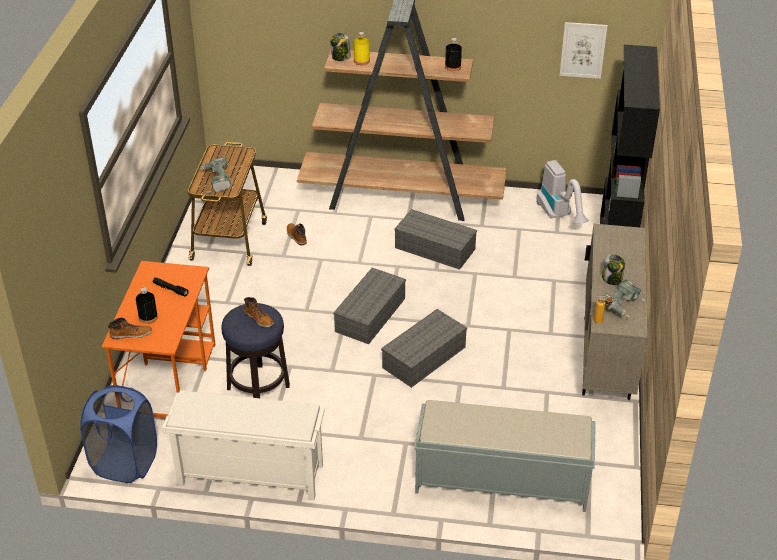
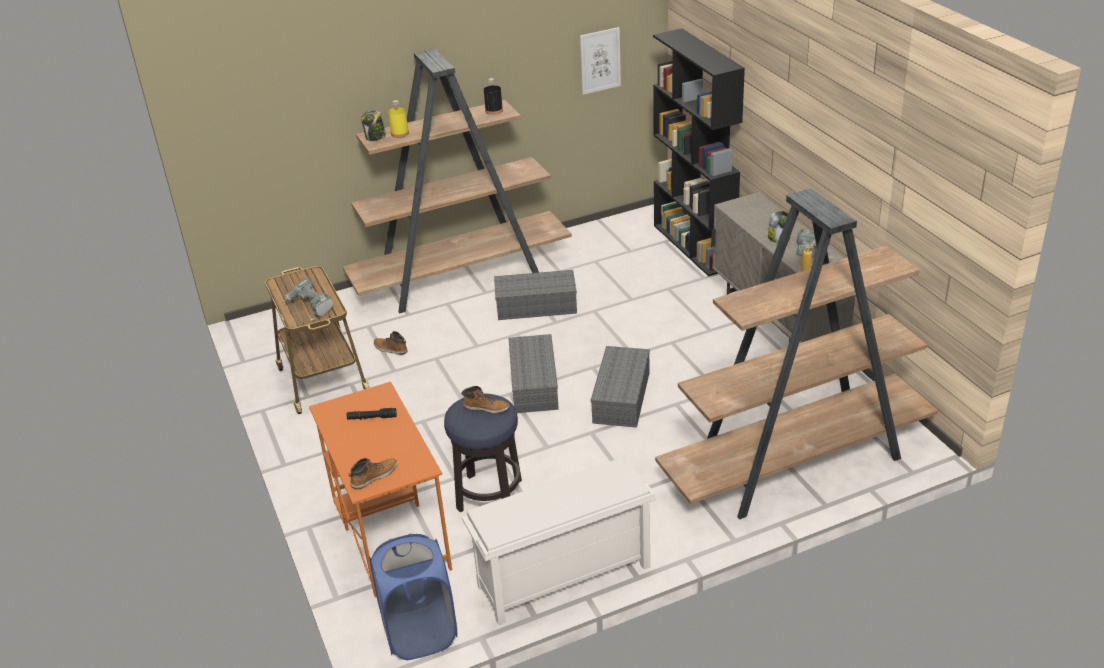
camera: 30 degrees left, 5 degrees down
(148, 317) = (375, 453): black bottle -> none
(500, 480) = (795, 465): grey bench -> brown bookcase
(560, 216) = (620, 238): vacuum cleaner -> none

